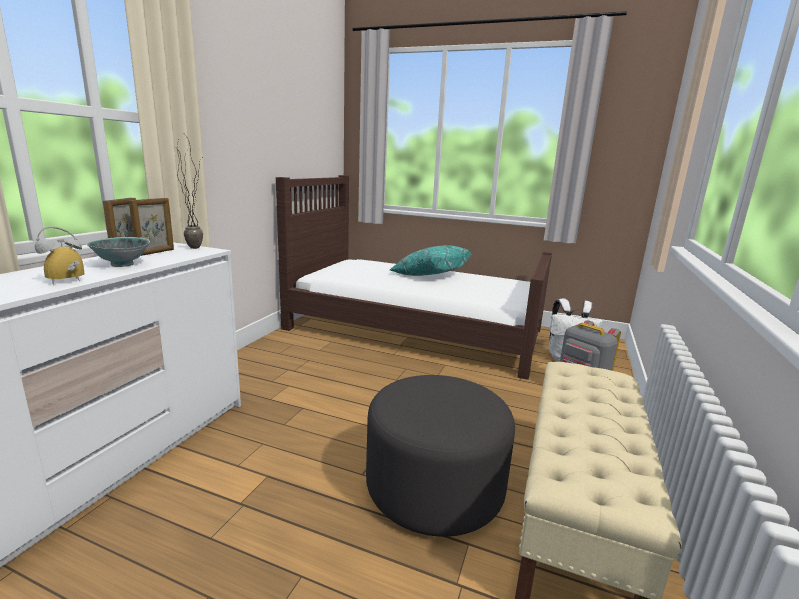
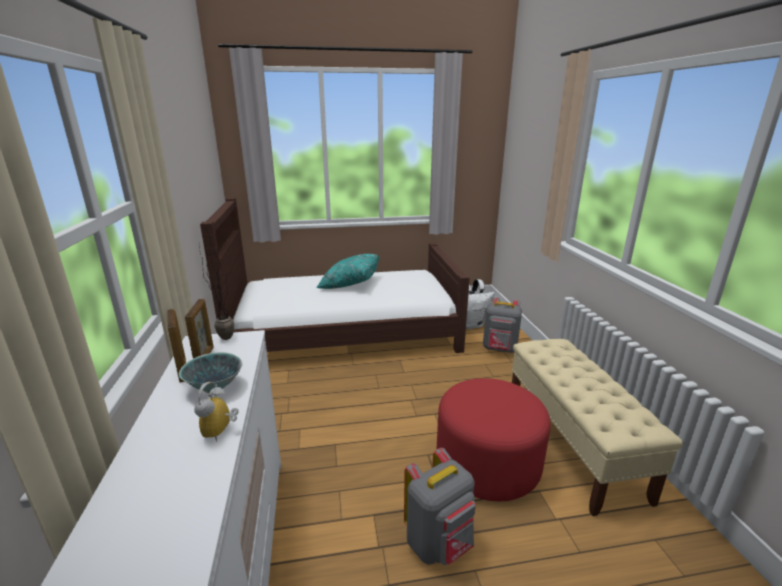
camera: 30 degrees left, 5 degrees up
(296, 531) = (439, 543): none -> grey backpack
(434, 488) = (487, 463): grey ottoman -> red ottoman

